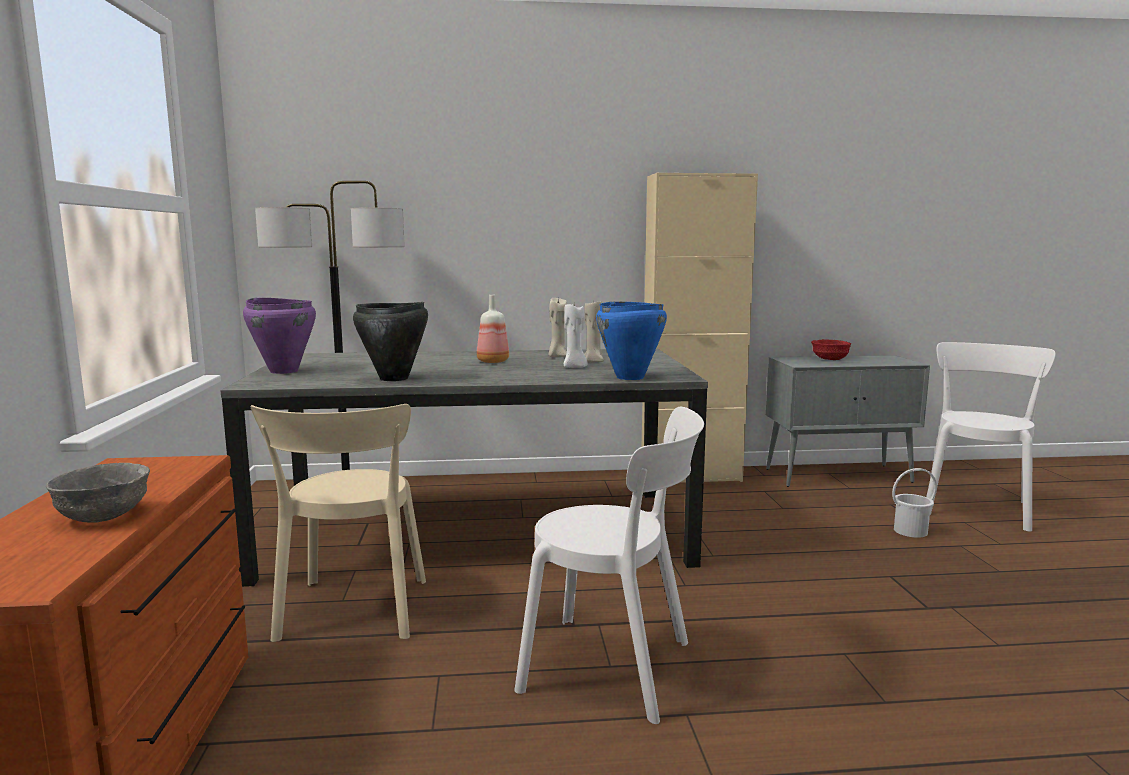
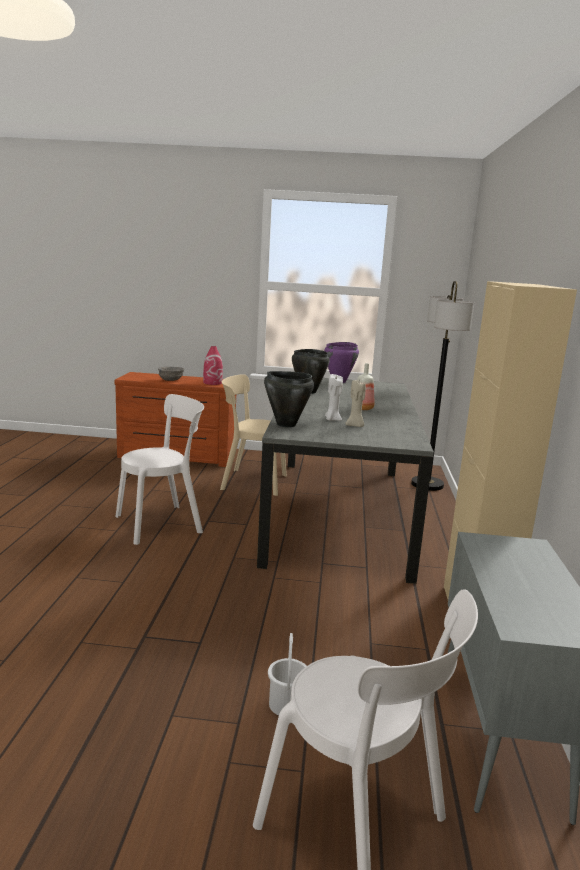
camera: 100 degrees right, 5 degrees up
(157, 471) = (213, 383): none -> red vase
(557, 356) = (382, 421): beige candle -> none
(615, 667) = (163, 523): white chair -> white chair turned 150 degrees counterclockwise
(630, 377) = (286, 424): blue cooking pot -> black cooking pot
(829, 359) = (532, 571): red bowl -> none

